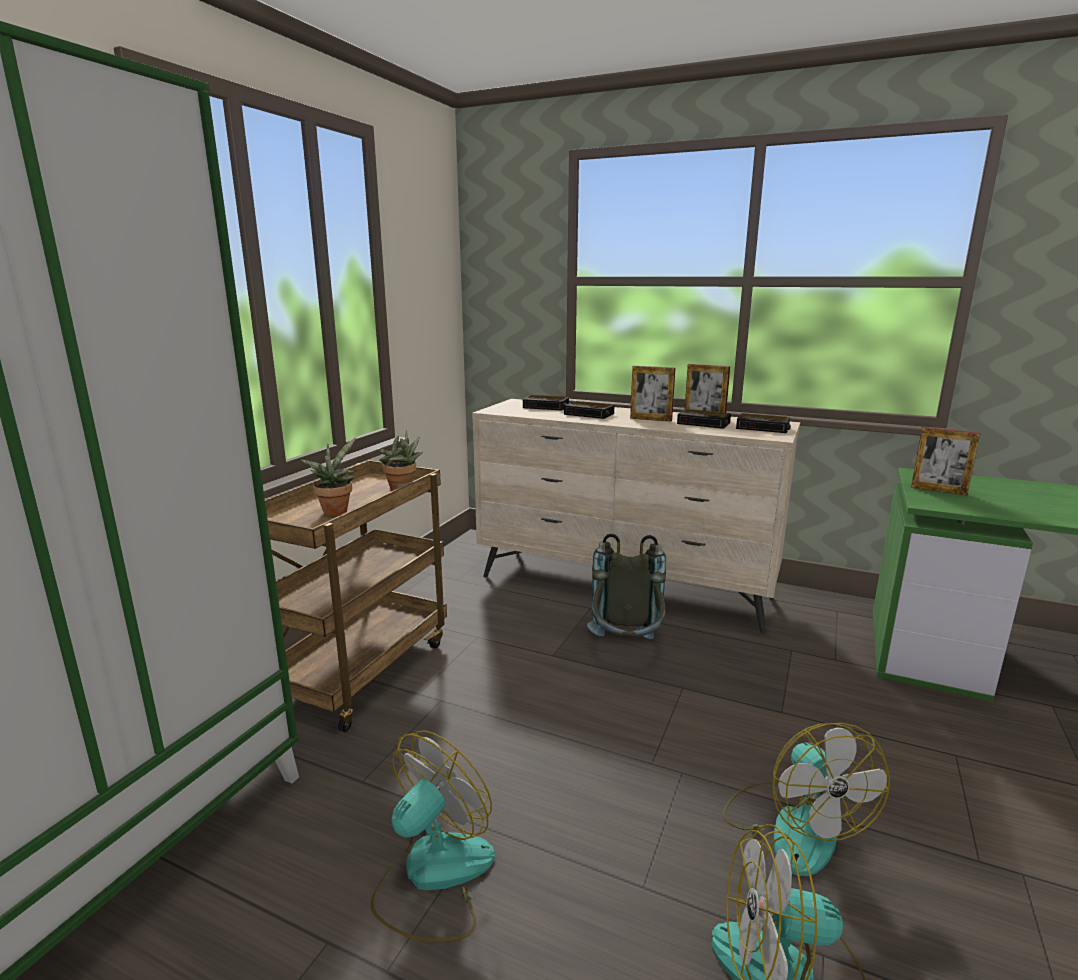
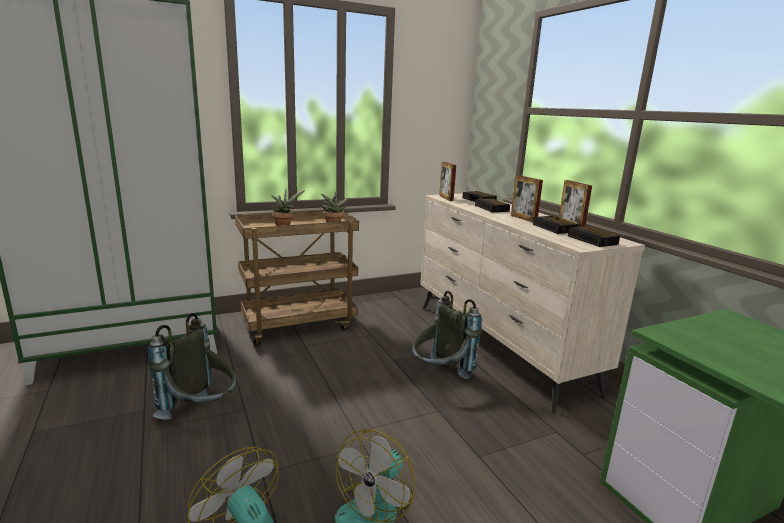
camera: 40 degrees right, 0 degrees up
(433, 876) = (201, 413): fan -> grey backpack
(938, 490) = (709, 332): picture frame -> picture frame (446, 198)

